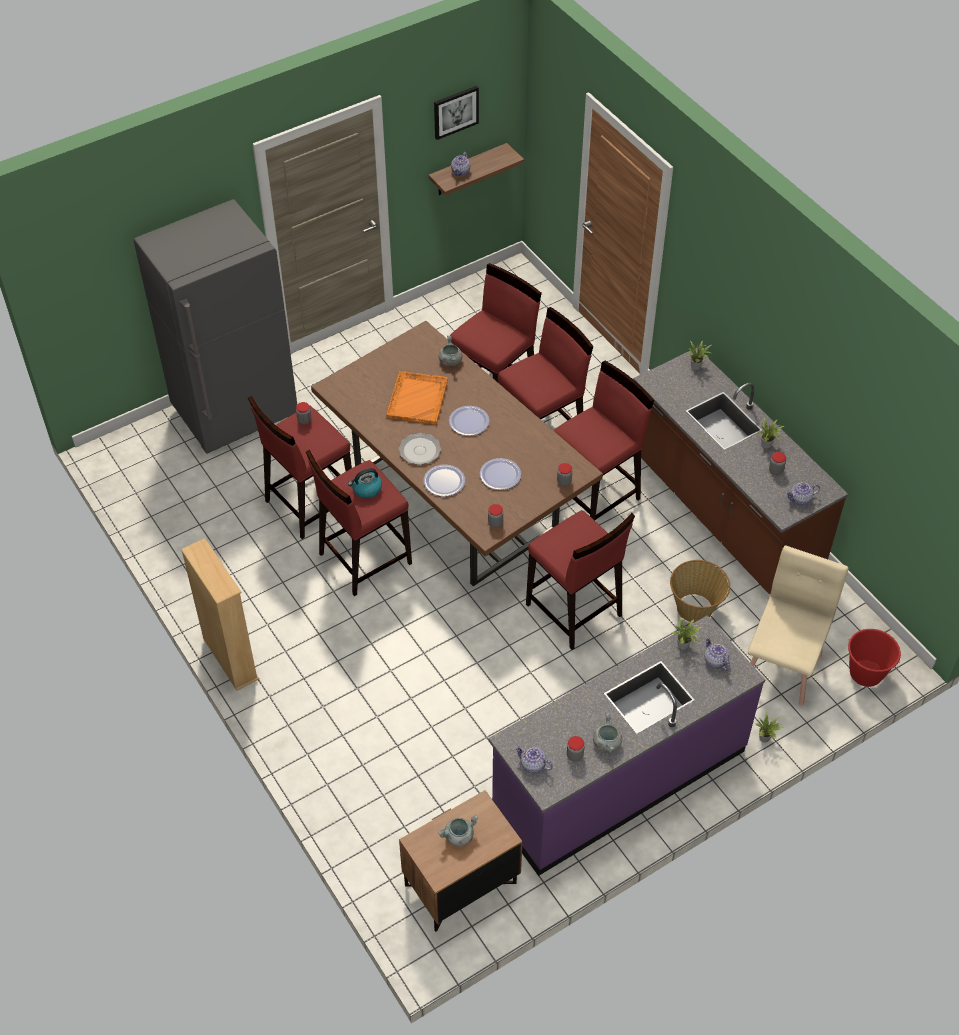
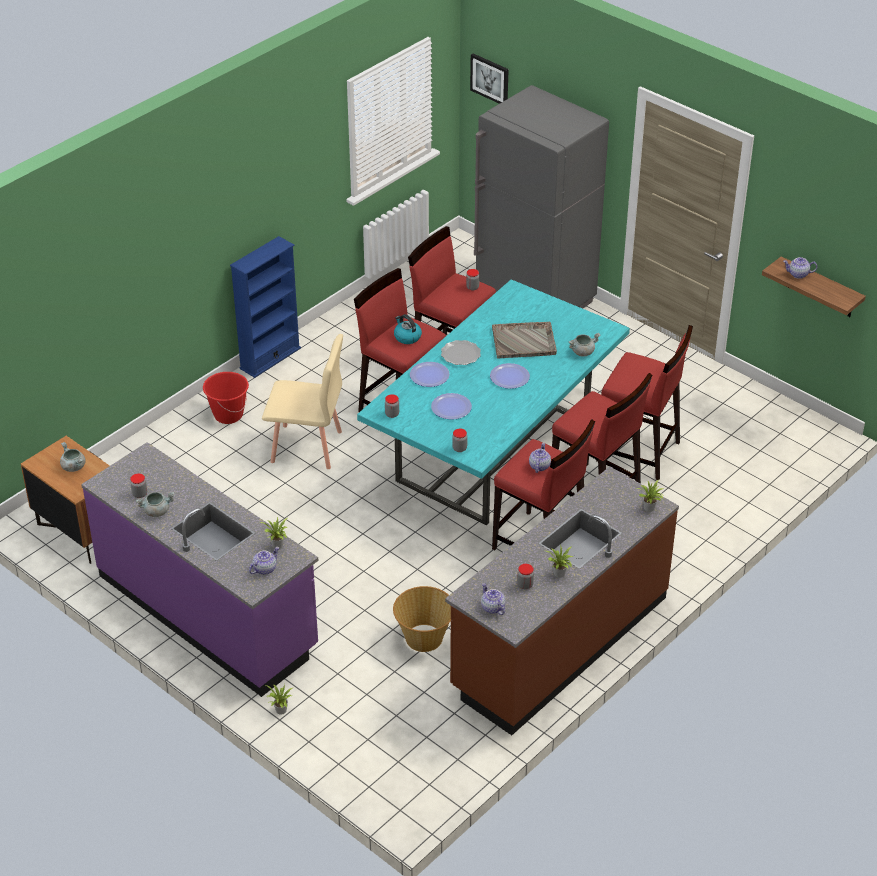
camera: 75 degrees right, 10 degrees down
(230, 658) = (270, 358): beige bookcase -> blue bookcase
(417, 398) = (524, 341): orange tray -> grey tray
(454, 498) = (495, 450): brown dining table -> turquoise dining table
(455, 111) = (819, 215): picture -> picture (490, 79)
(532, 764) = (125, 471): teapot -> teapot (539, 466)
(574, 611) = (390, 552): red stool -> none
(782, 668) = (370, 715): beige chair -> beige chair (307, 447)
(865, 674) = (384, 784): red bucket -> red bucket (228, 415)

